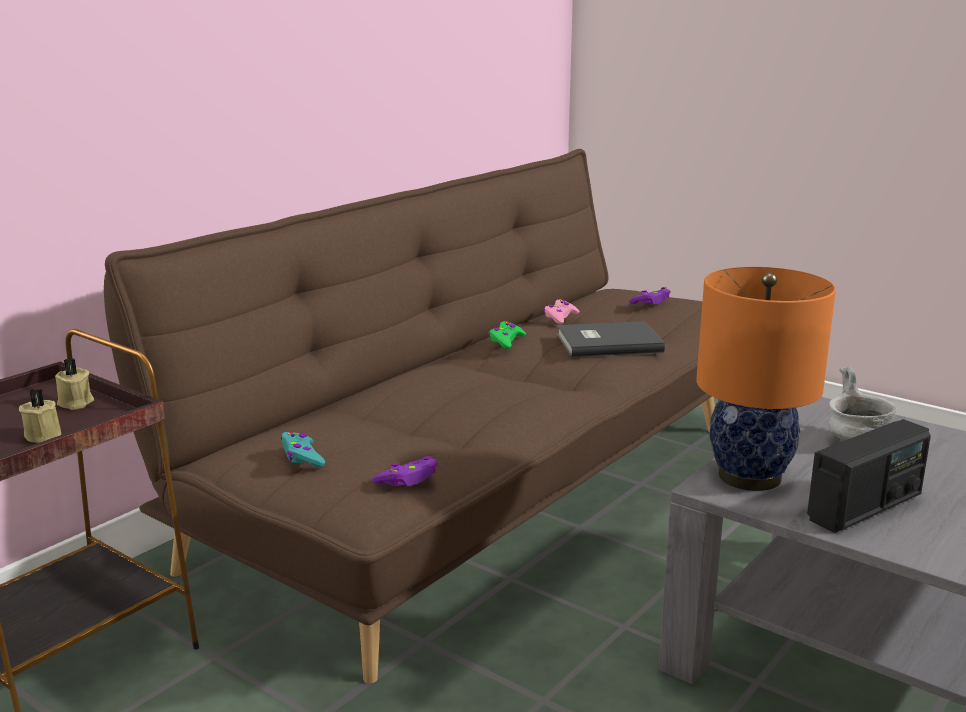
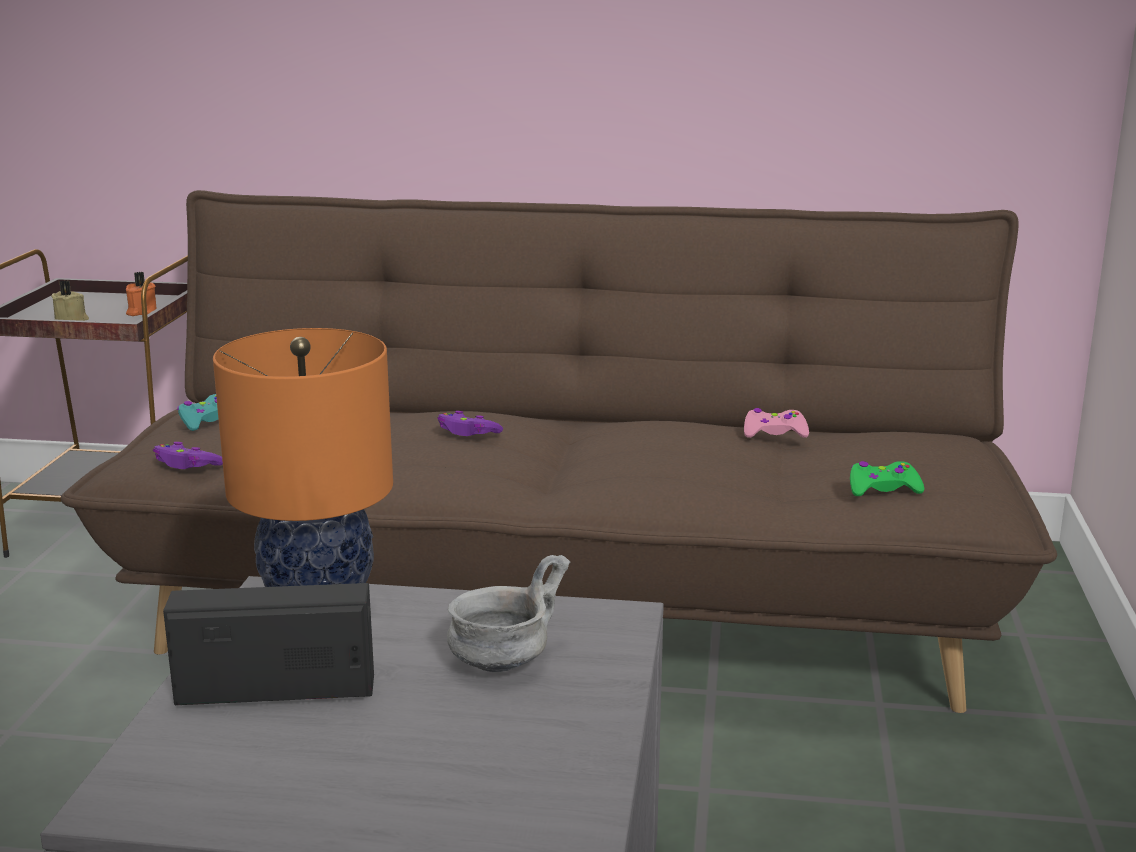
camera: 60 degrees right, 0 degrees up
(75, 403) = (141, 312): beige candle -> orange candle
(506, 341) = (631, 424): green game controller -> green game controller (883, 489)
(606, 342) = (690, 466): grey book -> none
(651, 302) = (903, 459): purple game controller -> purple game controller (468, 432)
(866, 507) = (276, 689): radio -> radio turned 150 degrees clockwise

